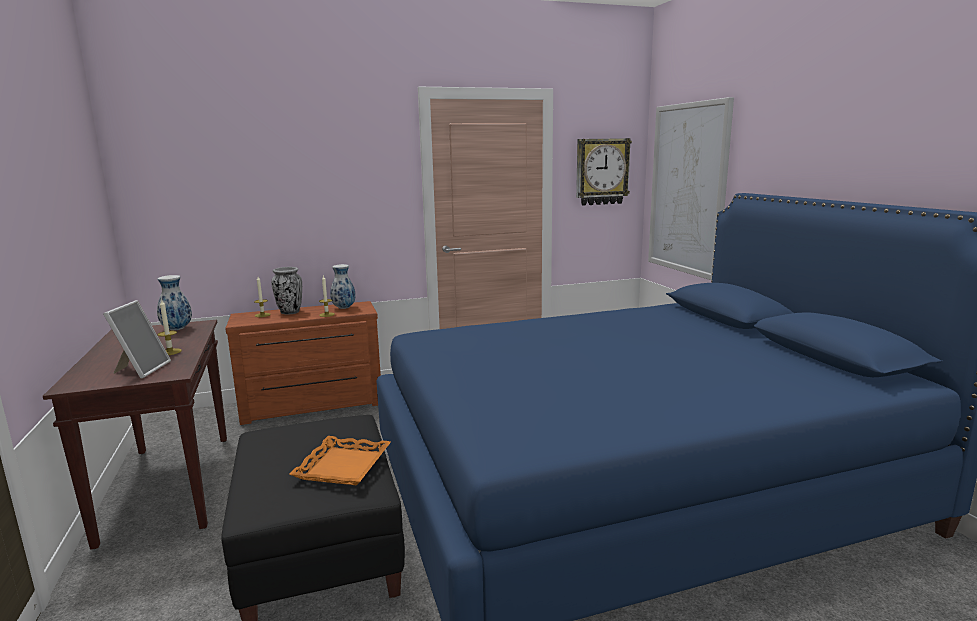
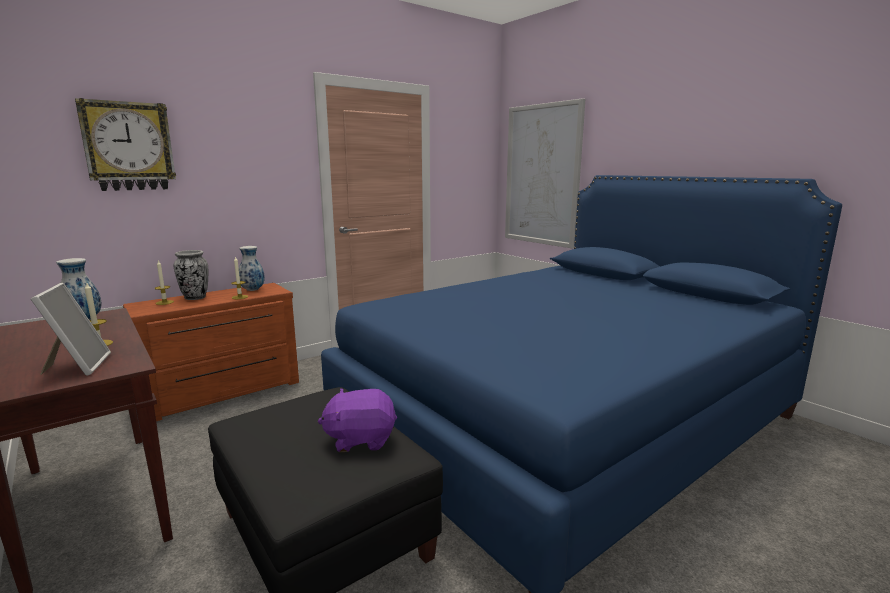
camera: 20 degrees left, 0 degrees up
(344, 466) = (360, 439): orange tray -> purple plush toy
(601, 171) = (467, 161): wall clock -> wall clock (128, 146)

